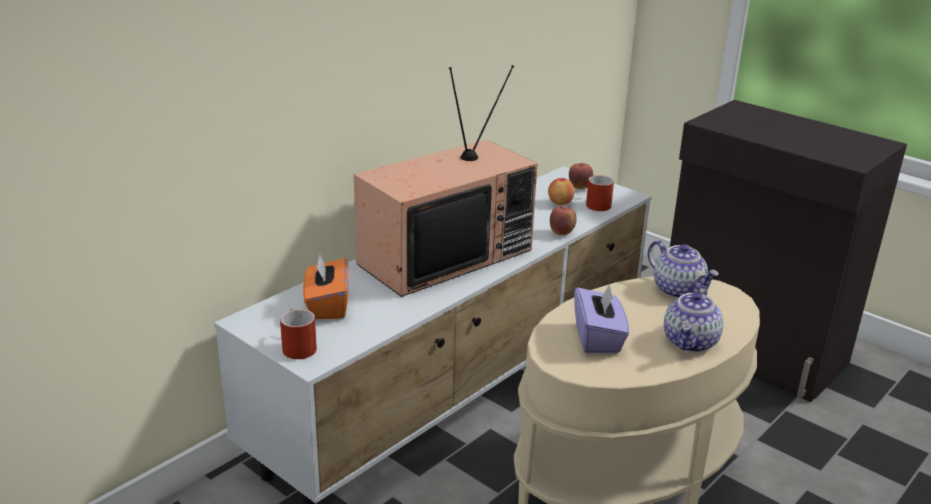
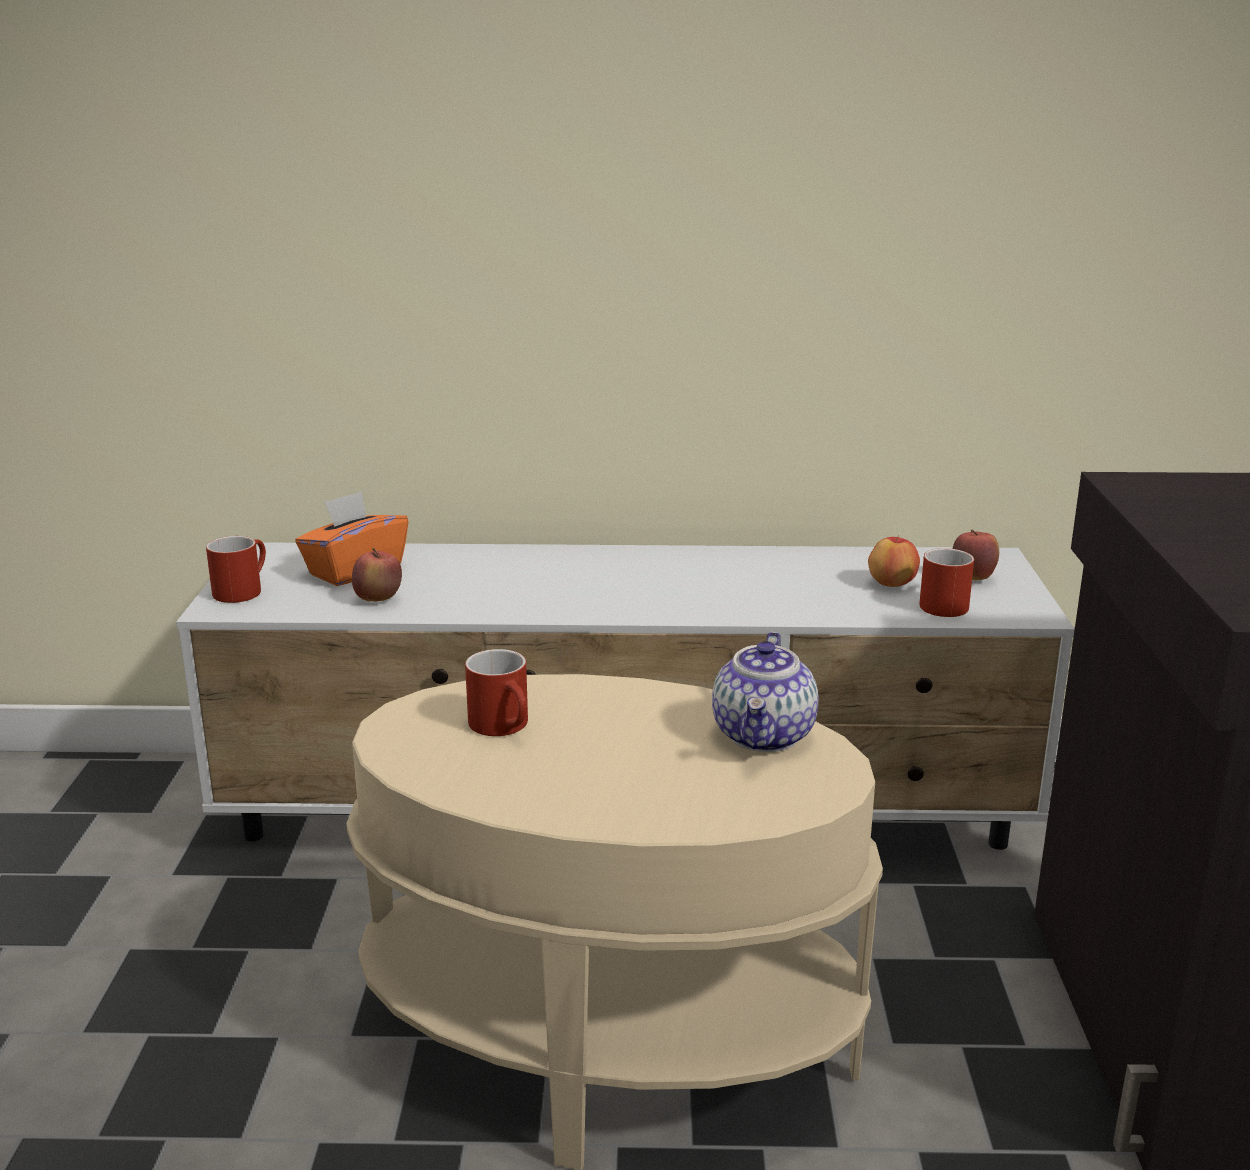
camera: 50 degrees right, 5 degrees down
(445, 255) = (589, 578): television -> none
(561, 233) = (799, 615): apple -> apple (378, 600)
(598, 338) = (506, 727): purple tissue box -> red mug
(691, 342) = (608, 796): teapot -> none

